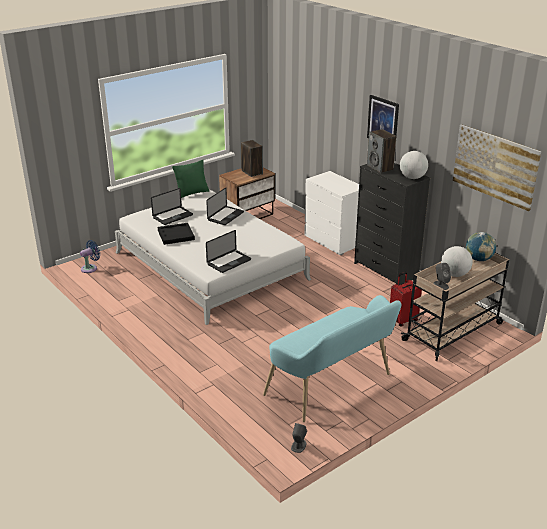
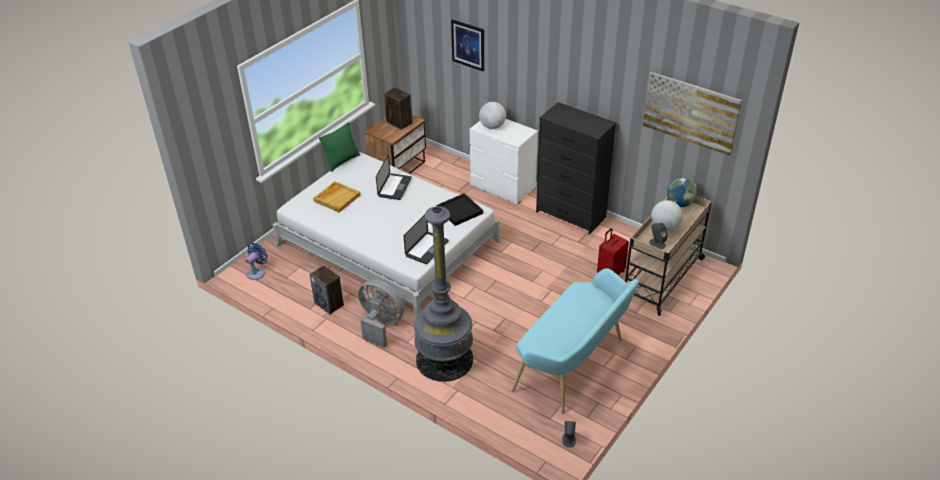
camera: 15 degrees left, 10 degrees up
(172, 322) = (381, 324): none -> grey fan
(173, 216) = (337, 198): laptop -> beige tray
(175, 235) = (353, 223): black tray -> black tray (459, 211)
(214, 358) = (444, 359): none -> grey floor lamp
(380, 168) = (561, 117): speaker -> speaker (329, 304)
(383, 121) = (555, 64): picture -> picture (468, 45)
(412, 177) = (599, 126): globe -> globe (492, 126)

